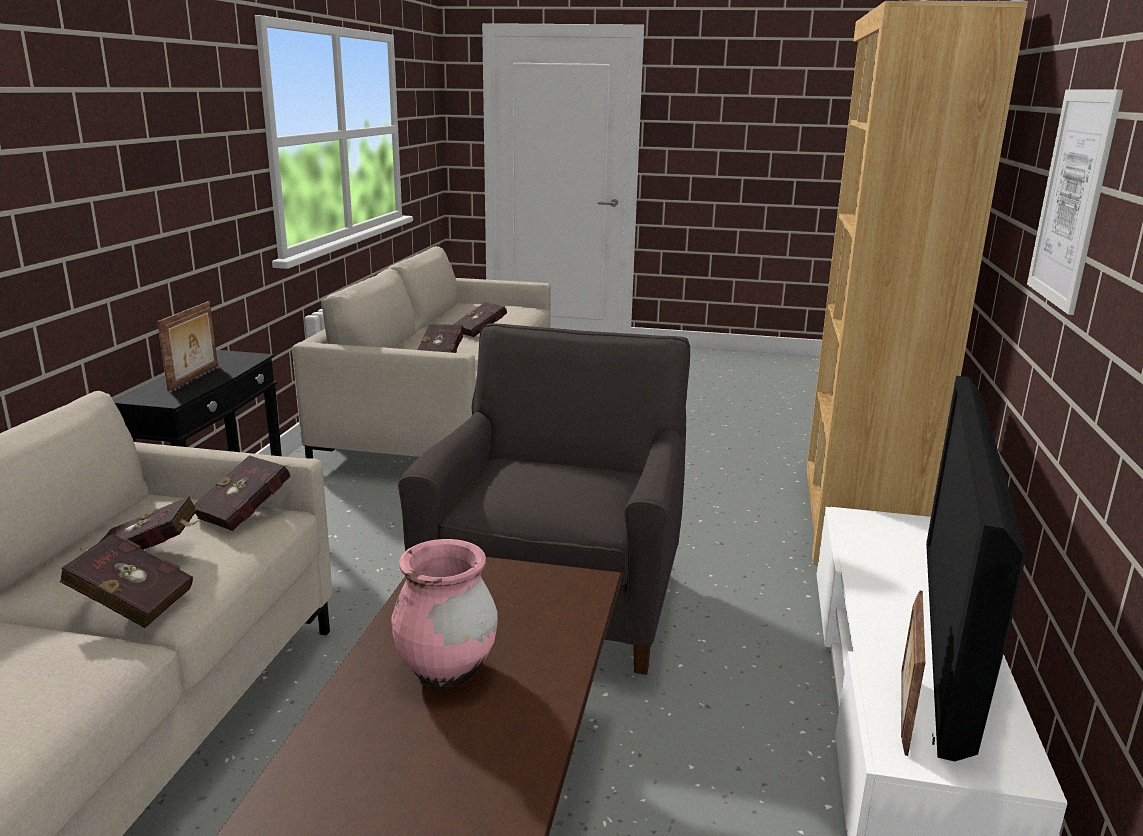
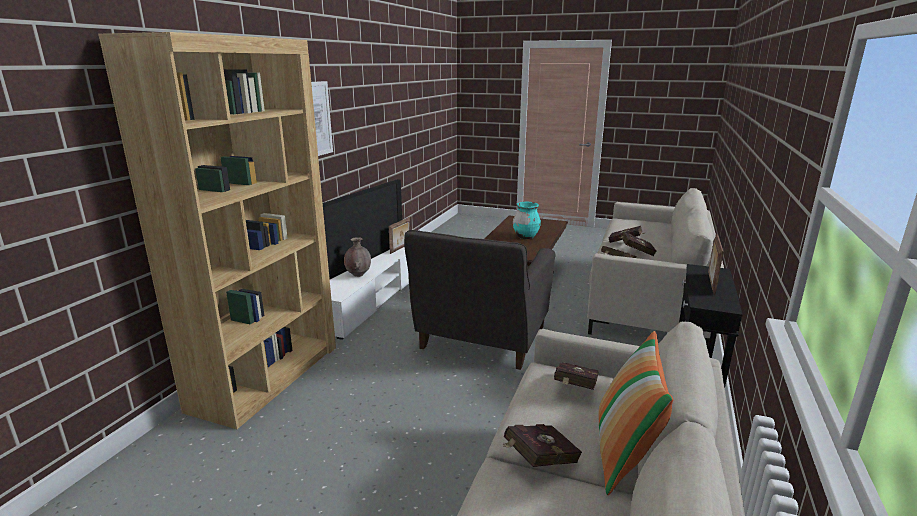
camera: 170 degrees left, 0 degrees up
(419, 336) = (625, 454): none -> pillow
(447, 671) = (525, 237): pink vase -> turquoise vase
(882, 575) = (358, 275): none -> brown vase

